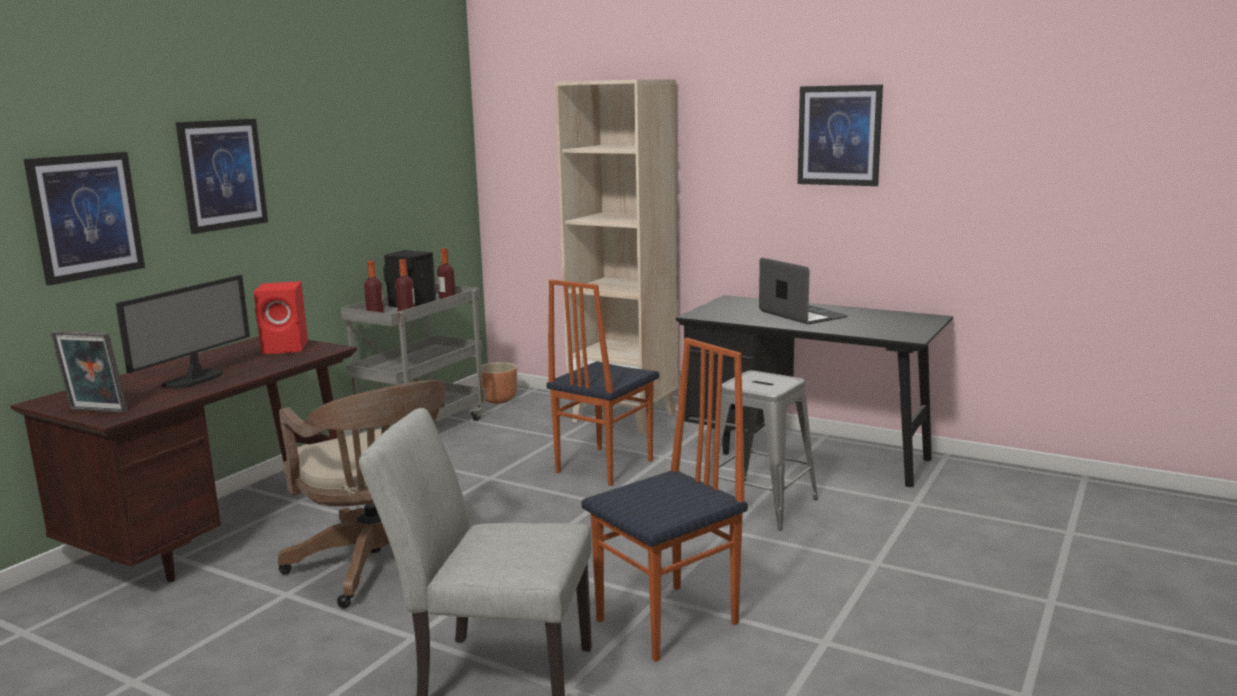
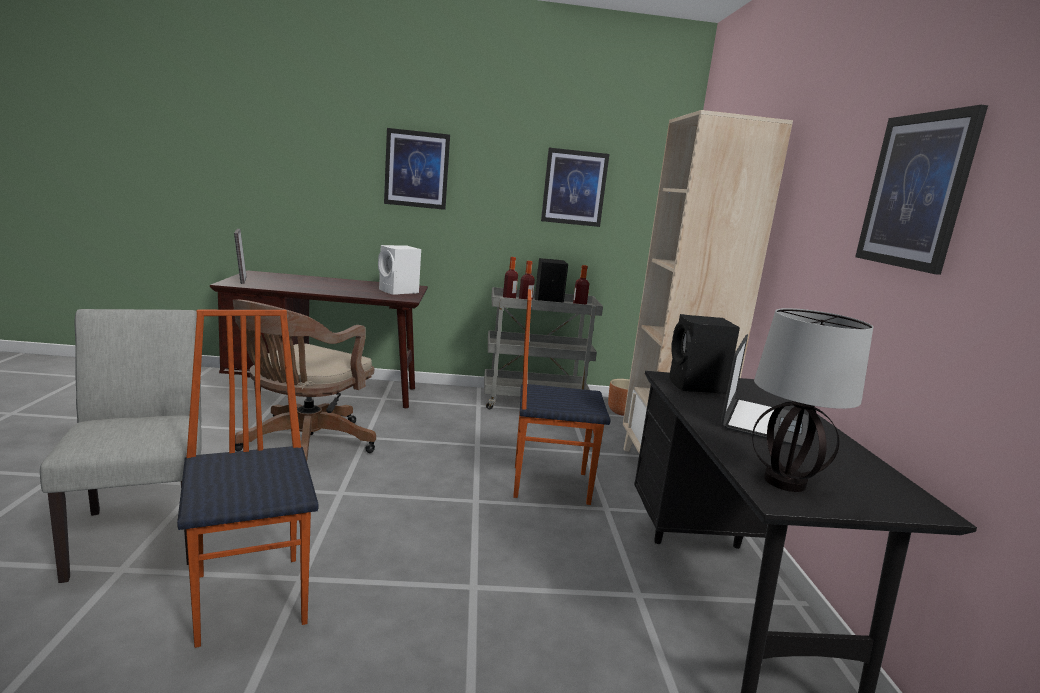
camera: 55 degrees right, 0 degrees up
(86, 216) = (314, 176): picture -> picture (574, 187)
(195, 380) = (312, 286): monitor -> none
(287, 347) = (399, 291): red speaker -> white speaker
(670, 622) = (253, 596): chair -> chair turned 135 degrees counterclockwise
(724, 313) = (696, 386): none -> black speaker
(761, 504) = (555, 595): grey stool -> none
(890, 331) = (783, 481): none -> table lamp

